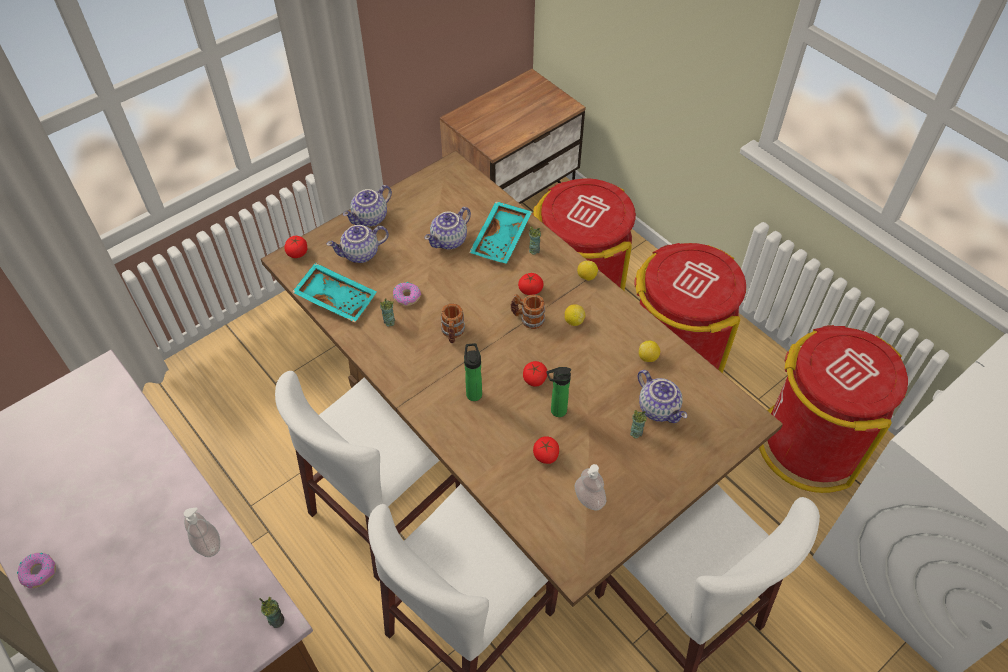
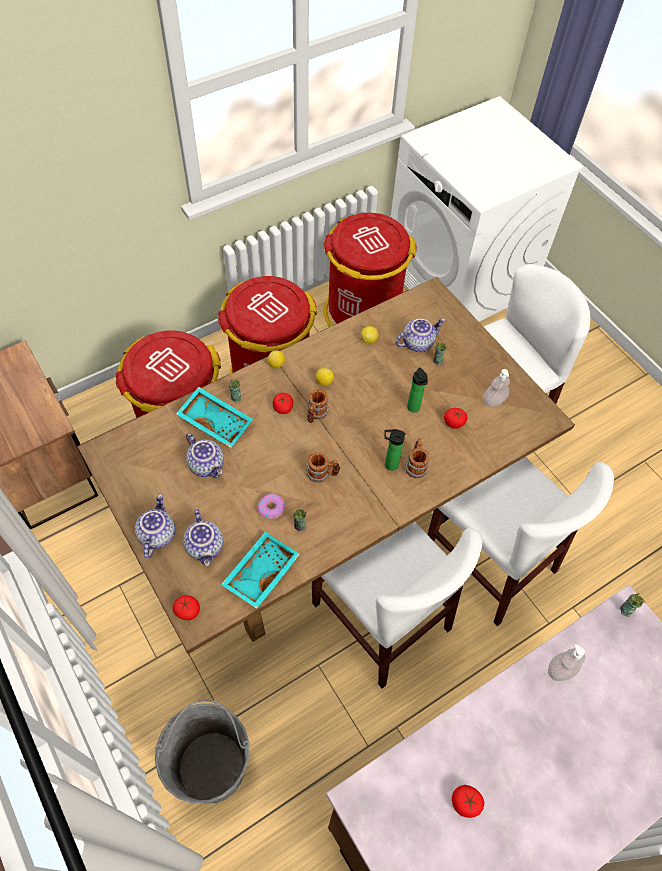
camera: 85 degrees left, 5 degrees up
(39, 572) = (594, 833): donut -> none
(236, 379) = (212, 766): none -> grey bucket
(370, 219) = (156, 535): teapot -> teapot turned 135 degrees counterclockwise
(478, 418) = (416, 465): none -> mug
(534, 379) = (380, 419): tomato -> tomato (465, 802)

